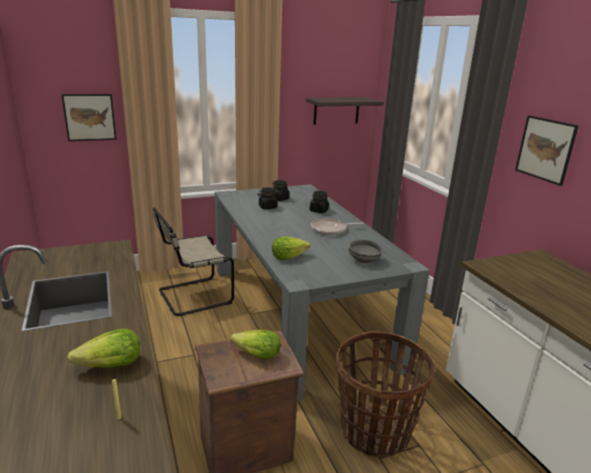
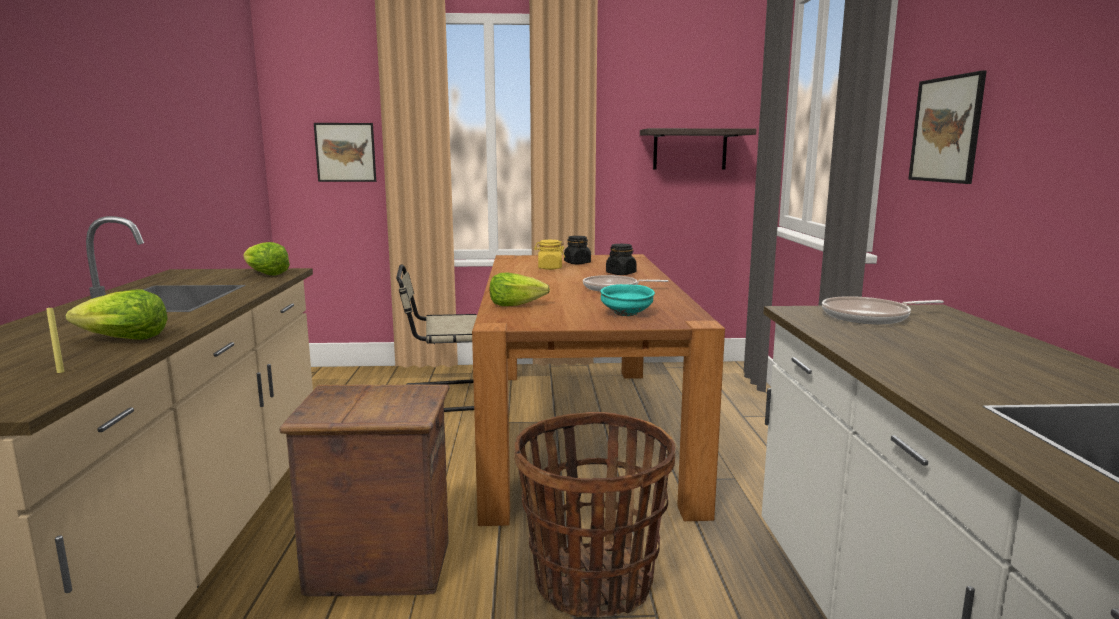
camera: 20 degrees right, 10 degrees down
(257, 355) = (384, 401): lettuce -> lettuce (265, 274)
(267, 207) = (549, 268): black jar -> yellow jar
(298, 313) = (579, 429): grey dining table -> brown dining table
(364, 260) = (626, 314): grey bowl -> turquoise bowl
(521, 268) = (870, 317): none -> frying pan

